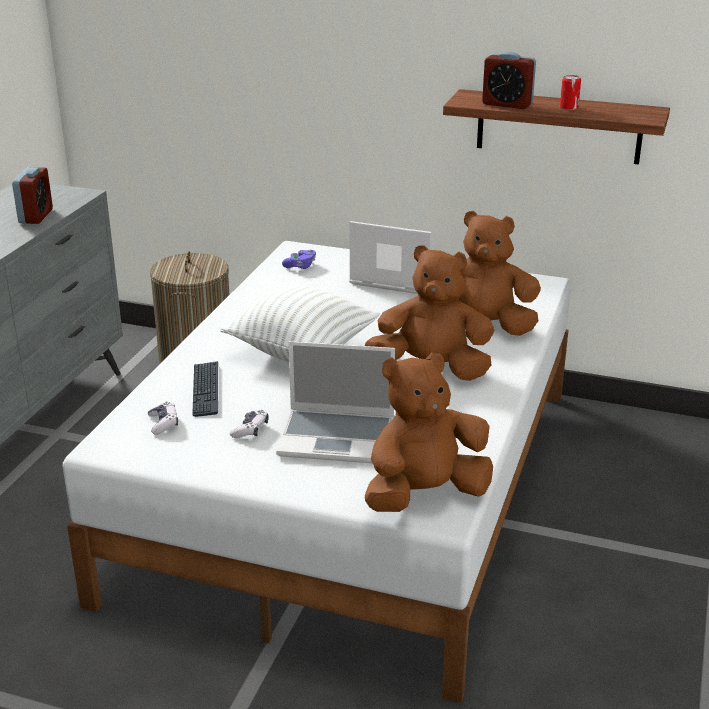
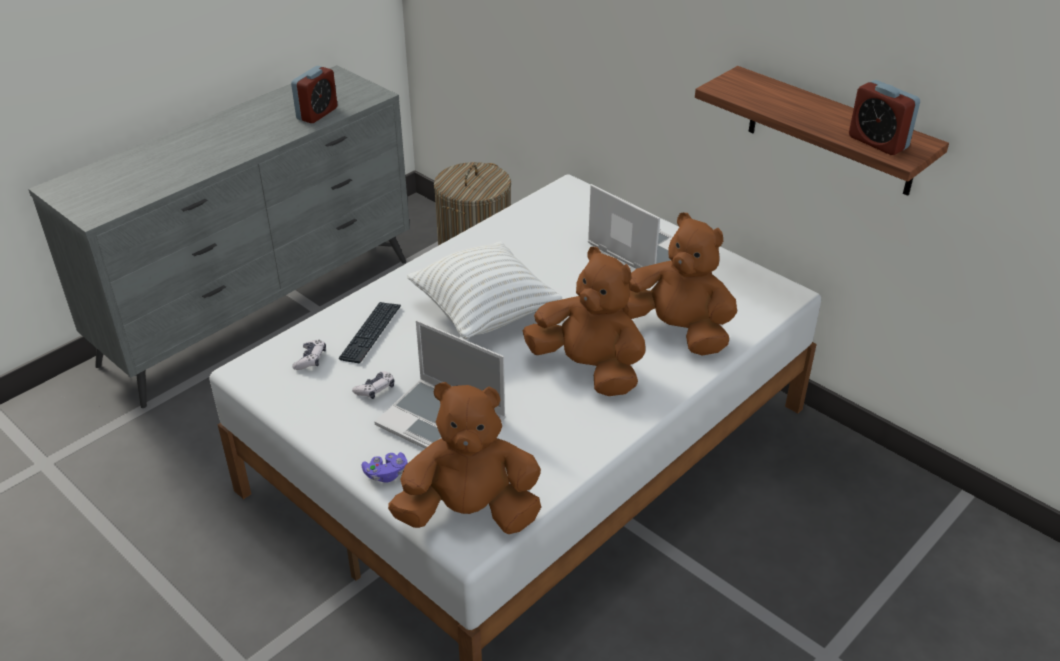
camera: 25 degrees right, 10 degrees up
(300, 266) = (558, 210): purple game controller -> purple game controller (386, 474)
(507, 104) = (765, 100): alarm clock -> alarm clock (878, 142)
(569, 107) = (828, 119): can -> none

